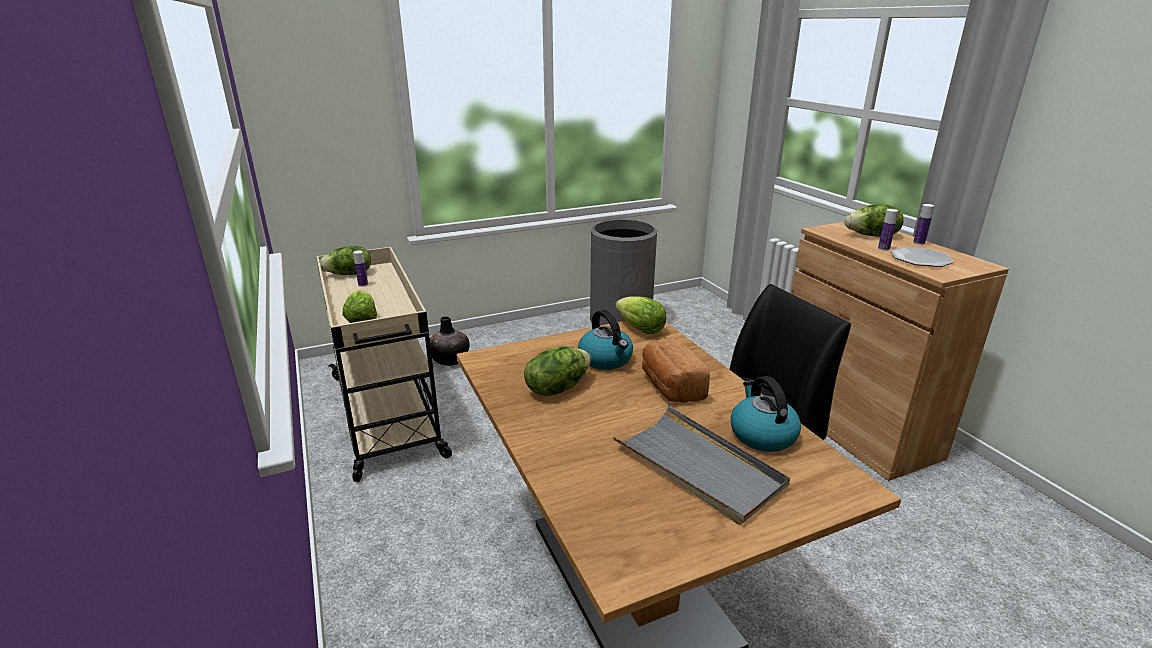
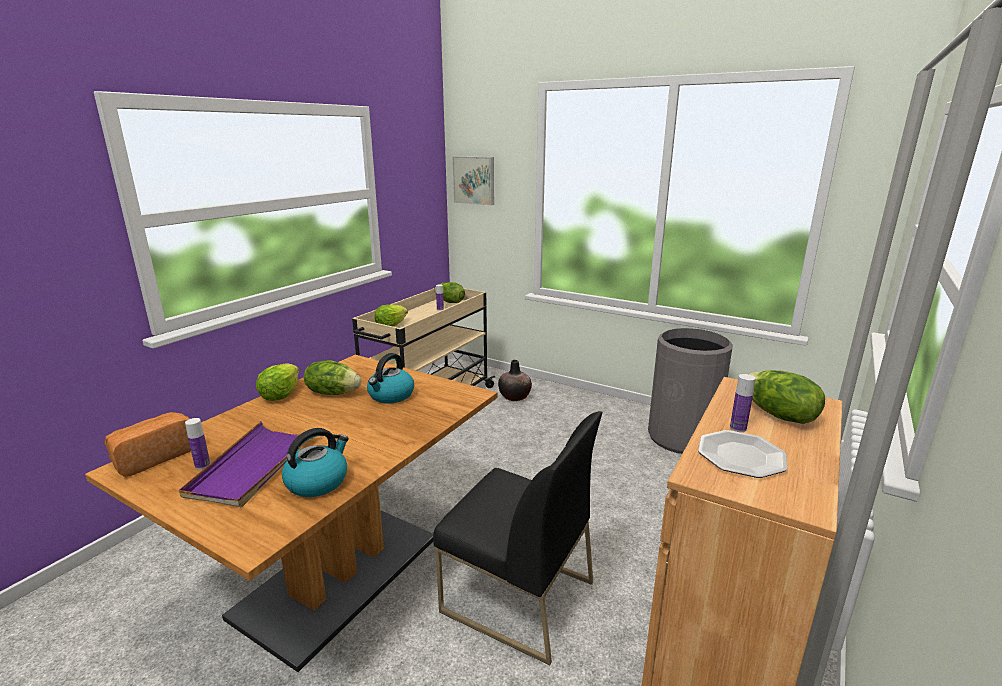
camera: 55 degrees right, 5 degrees down
(298, 101) = (474, 180): none -> picture
(640, 329) = (458, 393): lettuce -> lettuce (280, 395)
(670, 387) = (368, 428): bread -> bread (154, 457)
(699, 467) = (254, 466): grey tray -> purple tray
(919, 242) = (815, 448): bottle -> bottle (202, 465)

